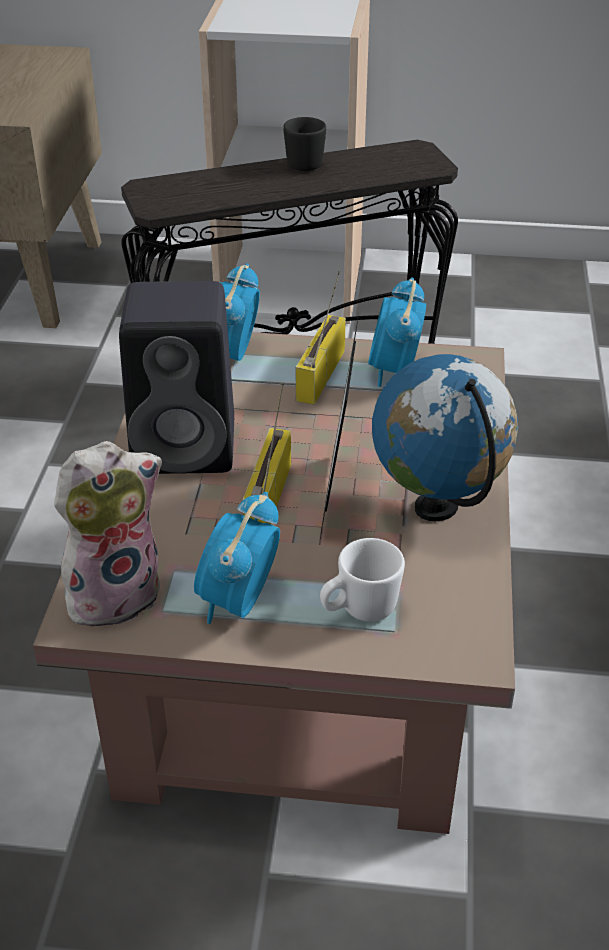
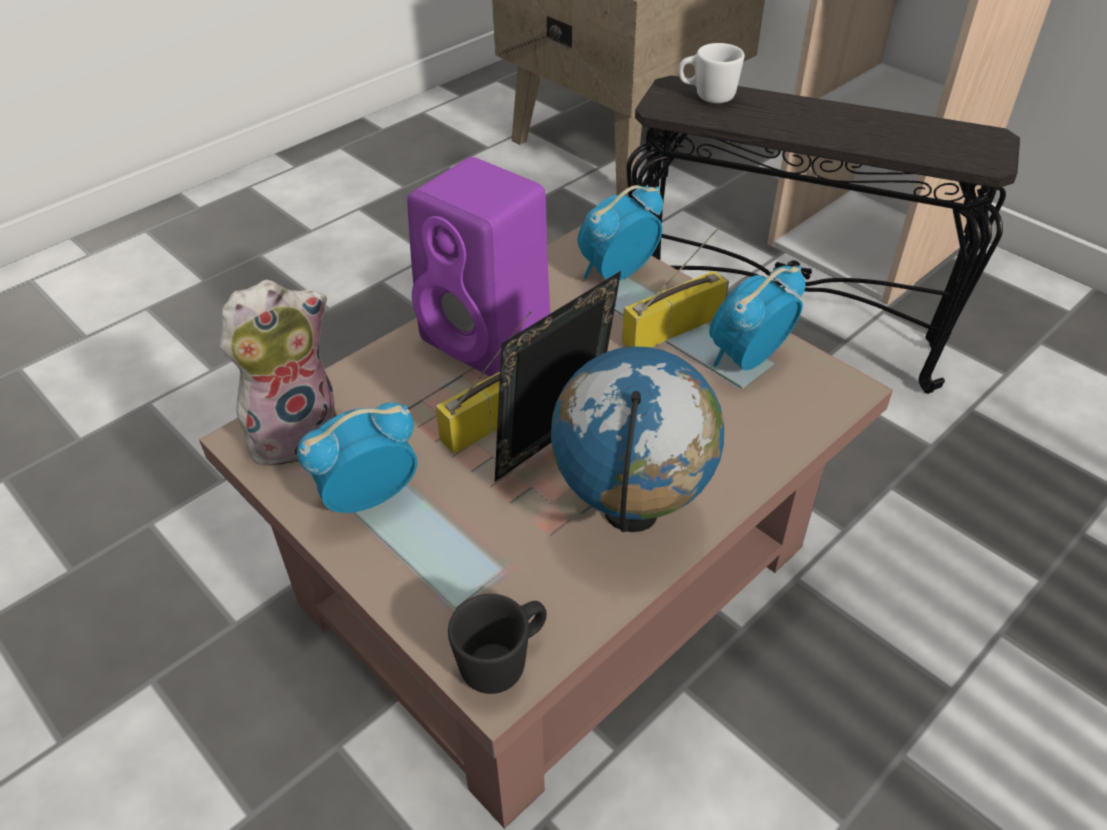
camera: 40 degrees right, 5 degrees up
(115, 593) = (295, 432): plush toy -> plush toy turned 45 degrees counterclockwise
(188, 446) = (490, 337): black speaker -> purple speaker
(306, 162) = (854, 113): black mug -> black mug (503, 661)
(359, 610) = (448, 568): white mug -> white mug (707, 96)

